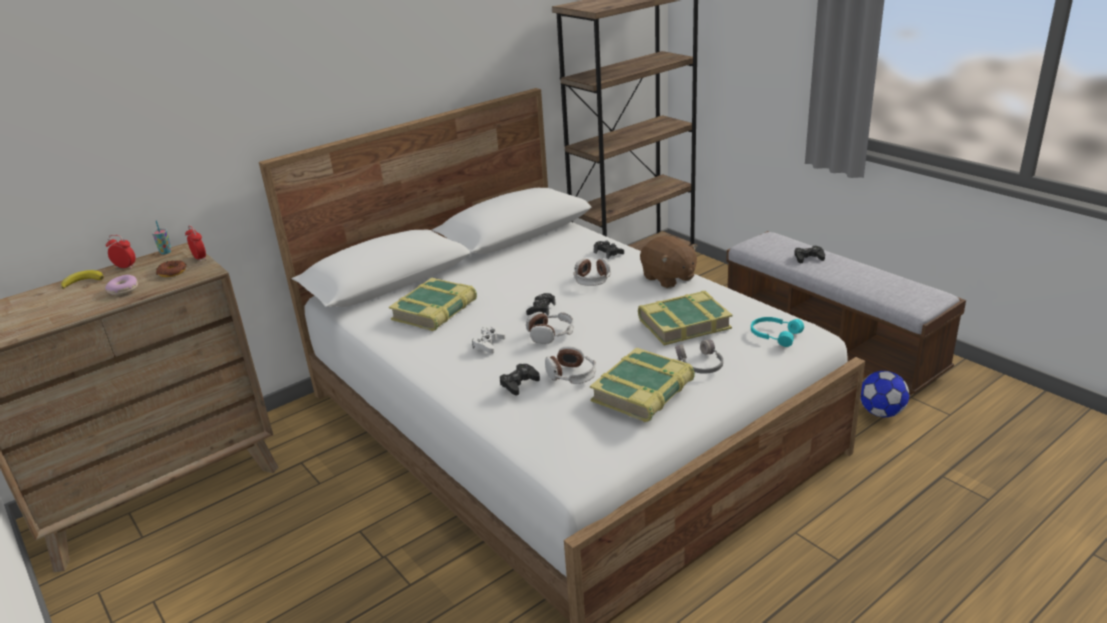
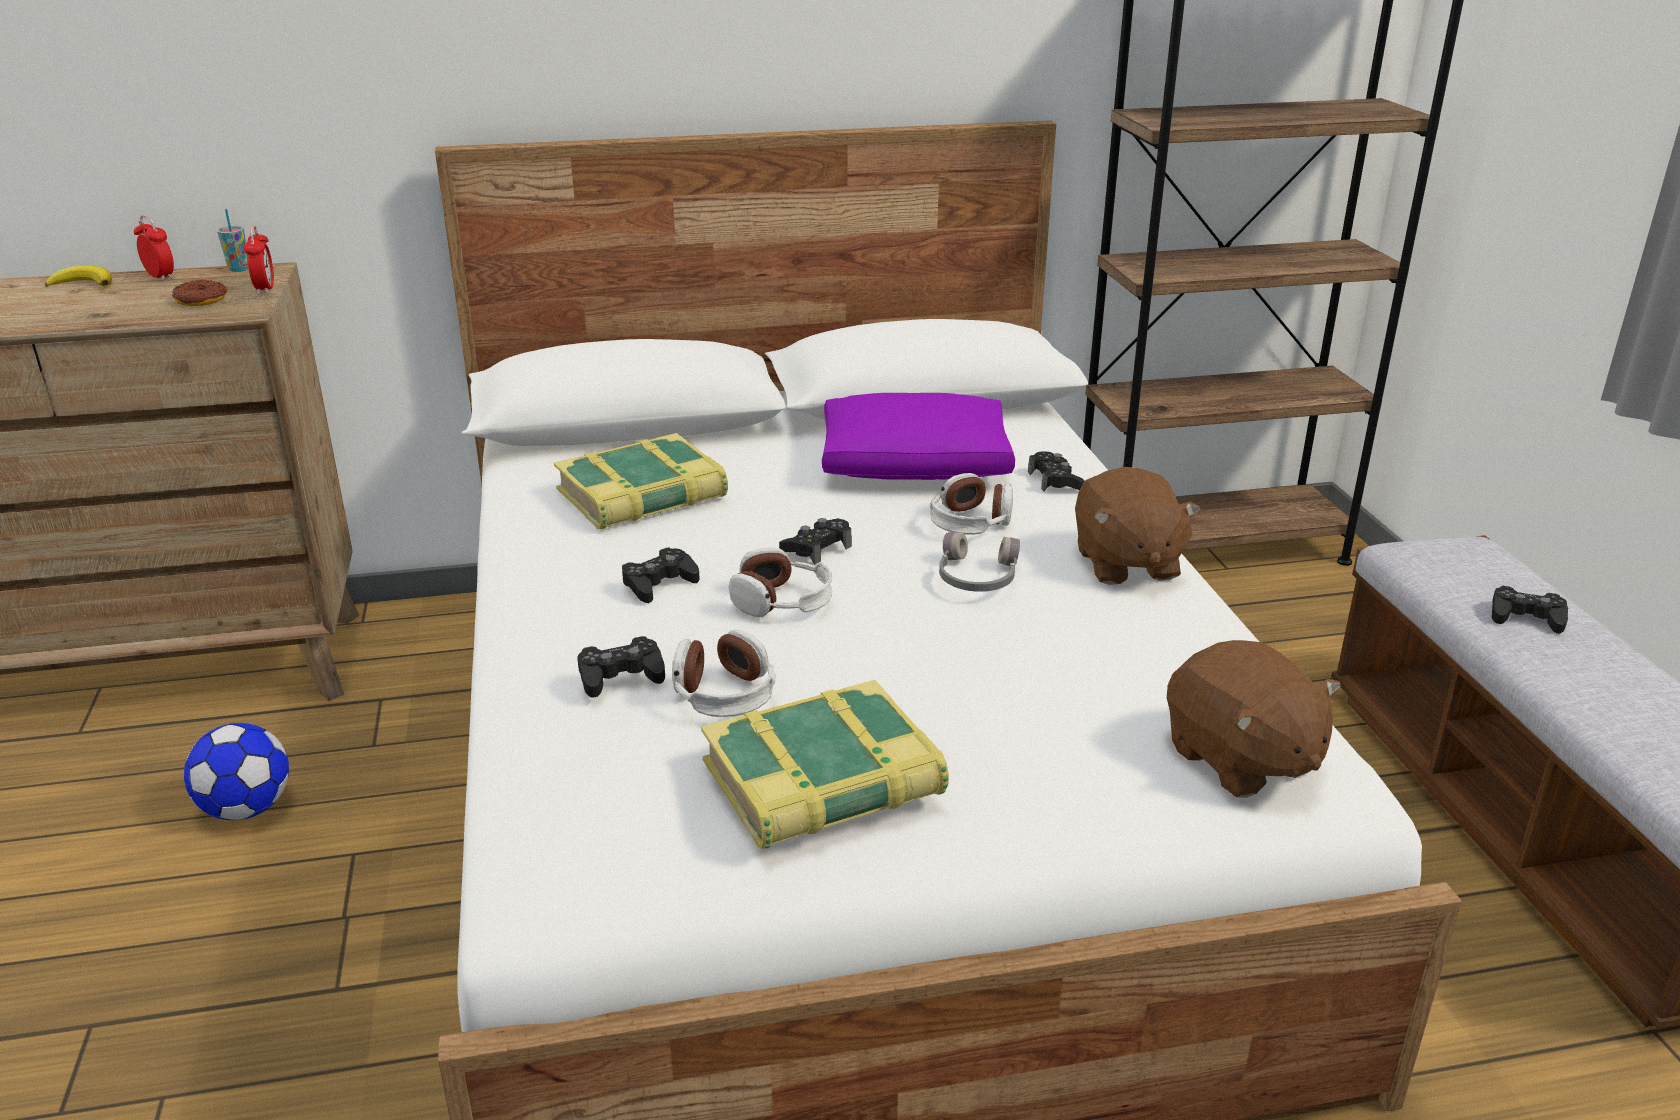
camera: 25 degrees right, 0 degrees up
(123, 290) = (106, 308): donut -> none
(489, 344) = (659, 583): white game controller -> black game controller
(543, 262) = (916, 464): none -> purple pillow
(683, 323) = (1063, 666): book -> none
(700, 365) = (1009, 767): grey headphones -> grey headphones (976, 577)
(774, 335) = (1240, 760): turquoise headphones -> brown plush toy
(881, 412) = (1546, 1039): football -> football (247, 809)

